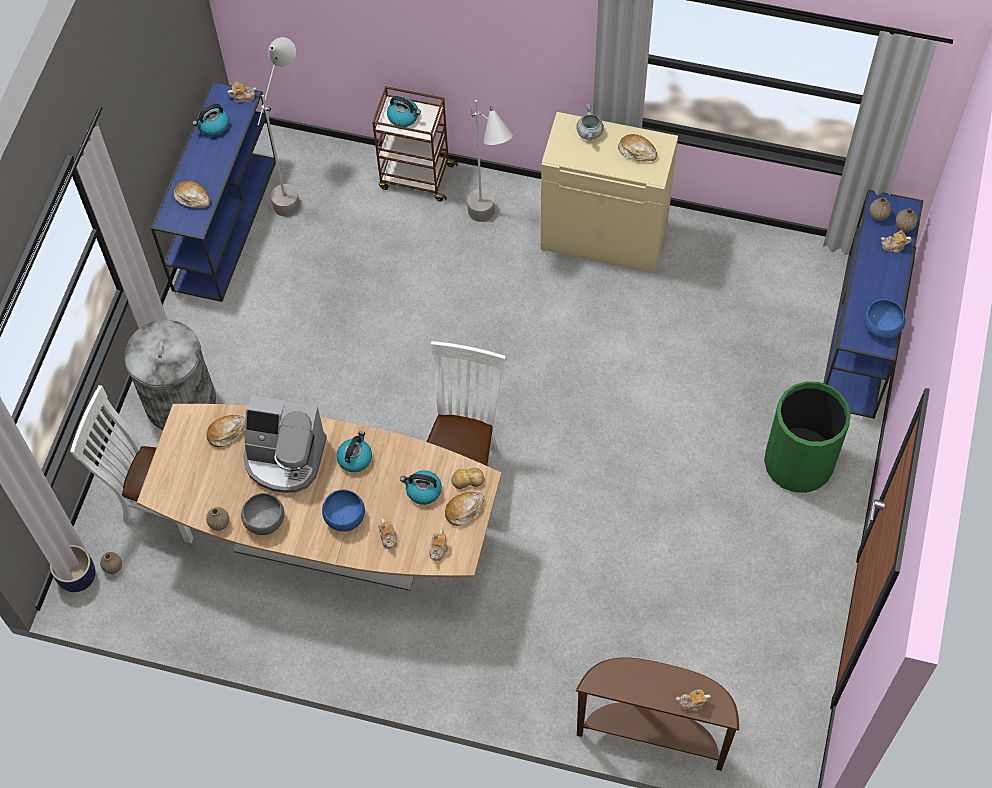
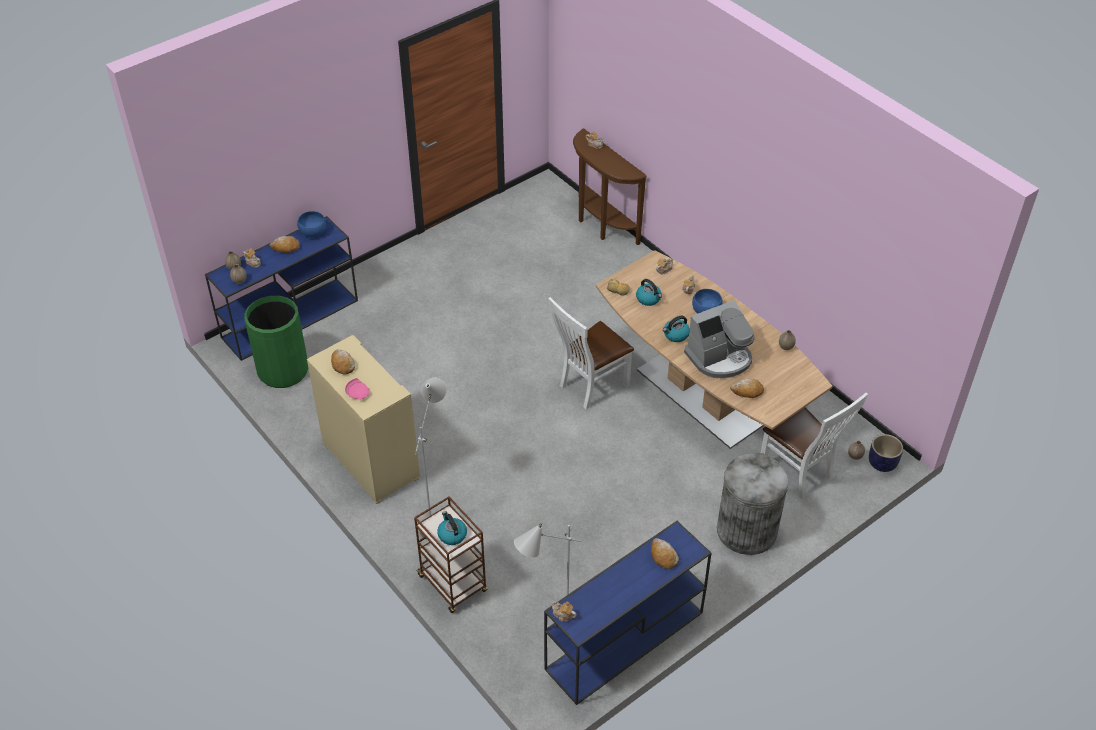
camera: 145 degrees left, 15 degrees down
(213, 126) = (605, 605): kettle -> none
(264, 521) = (756, 334): grey bowl -> none
(285, 458) = (719, 358): coffee machine -> coffee machine turned 105 degrees clockwise
(464, 510) = (633, 278): bread -> bread (285, 247)
(590, 133) = (358, 393): grey cooking pot -> pink plate
(798, 463) = (400, 283): green trash can -> green trash can (283, 370)

